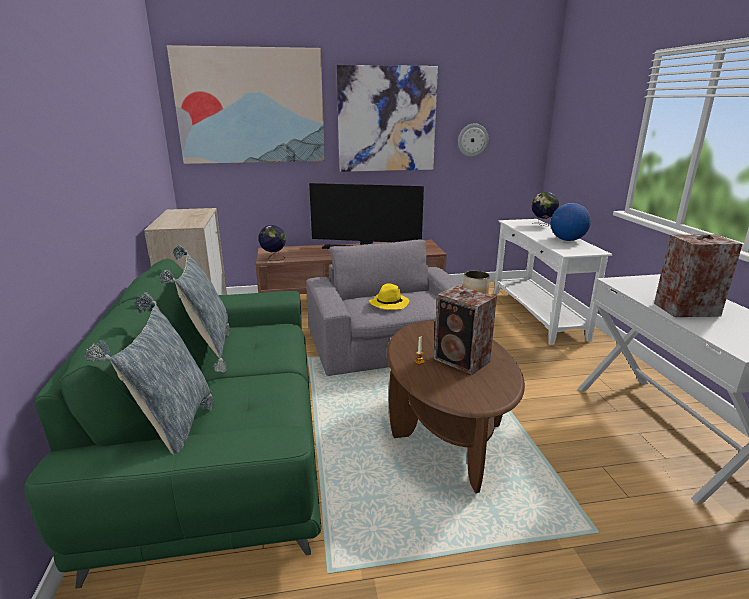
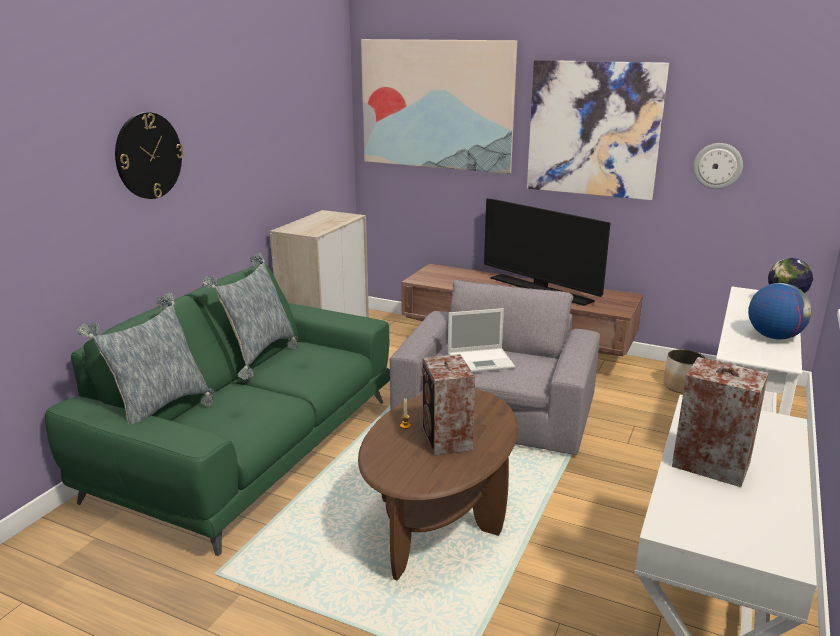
camera: 35 degrees right, 0 degrees up
(50, 137) = (148, 156): none -> wall clock
(273, 258) = (425, 280): globe -> none
(389, 303) = (482, 360): yellow hat -> laptop

